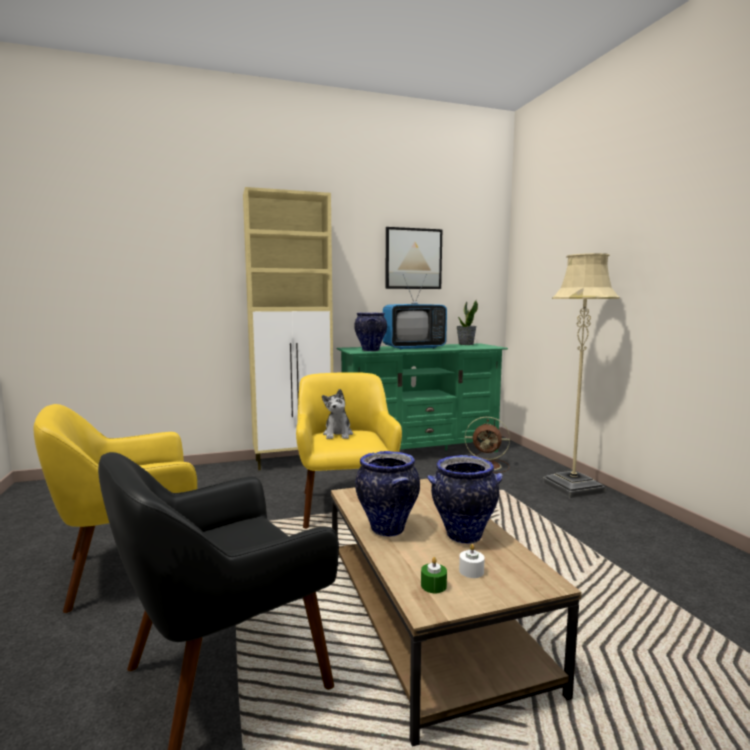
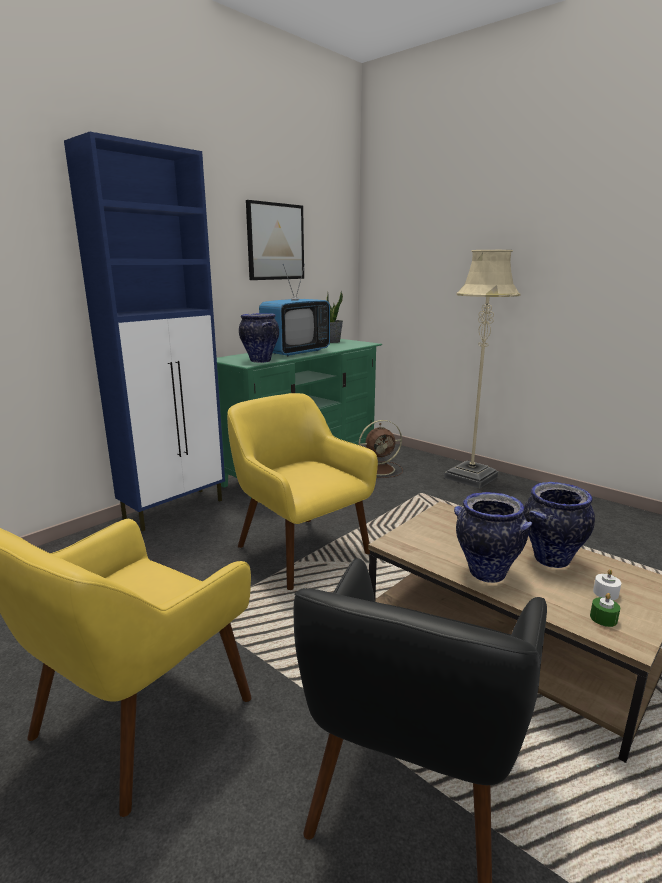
camera: 30 degrees left, 10 degrees up
(294, 461) = (175, 509): beige cabinet -> blue cabinet
(338, 434) = (290, 473): plush toy -> none

